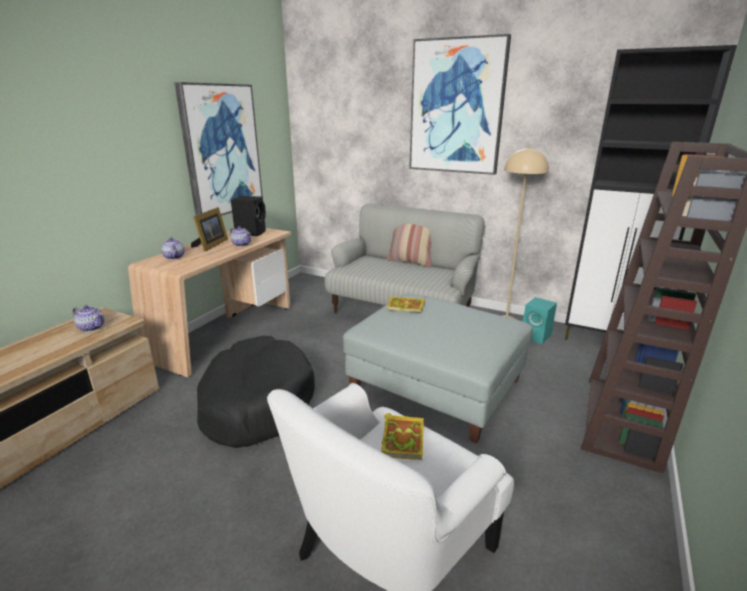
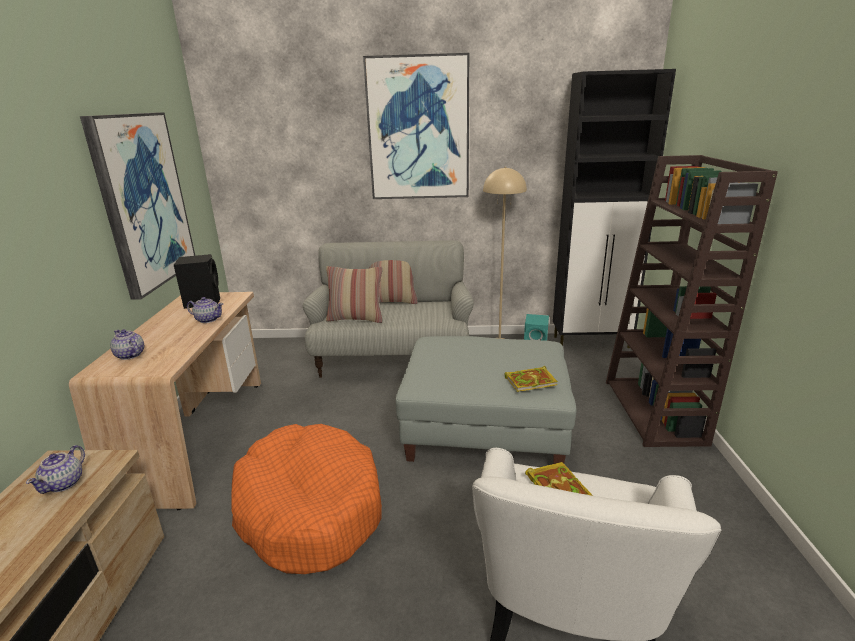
camera: 25 degrees left, 0 degrees up
(91, 327) = (64, 483): teapot -> teapot turned 105 degrees clockwise
(211, 245) = (165, 328): picture frame -> none
(256, 402) = (309, 509): black dog bed -> orange dog bed
(370, 269) = (356, 319): none -> pillow
(406, 306) = (439, 351): book -> book (531, 381)

